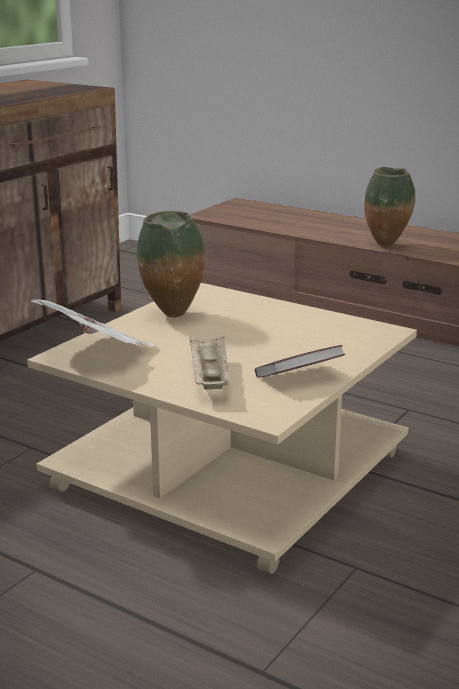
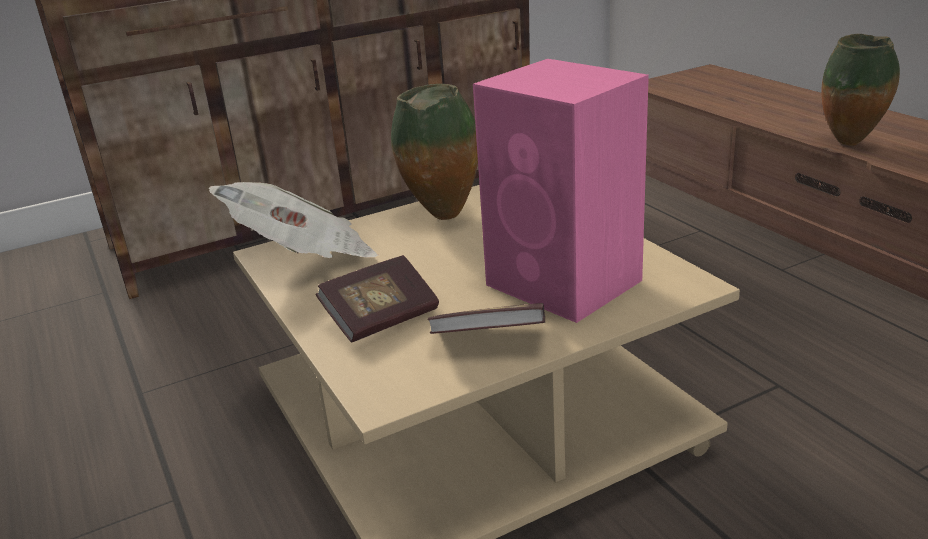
camera: 30 degrees right, 5 degrees up
(209, 379) = (381, 318): beige tray -> book
(310, 342) = (566, 284): none -> pink speaker

